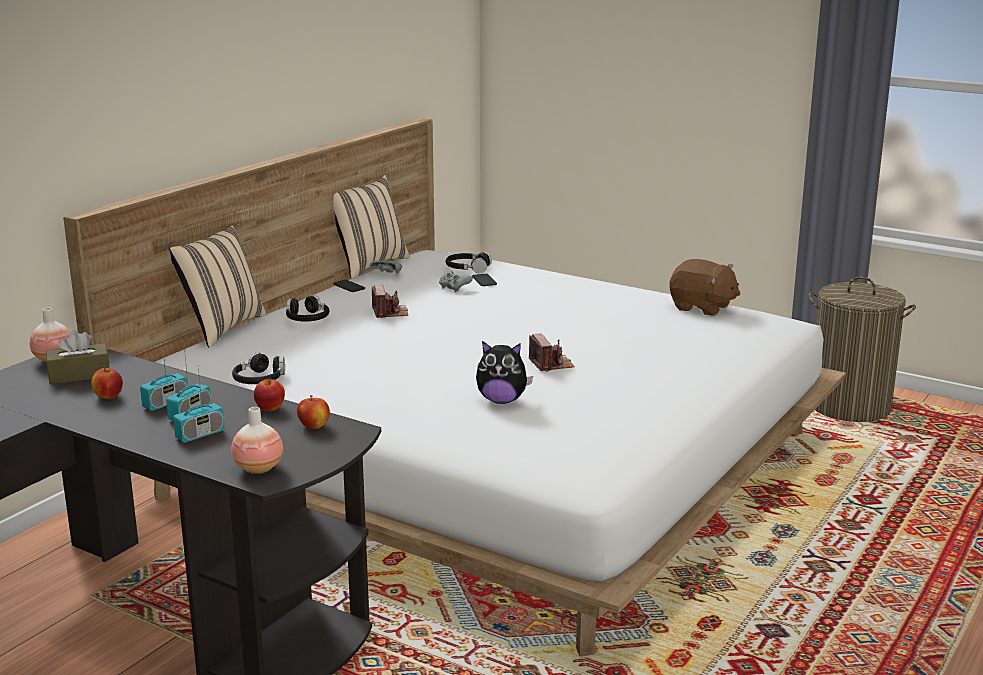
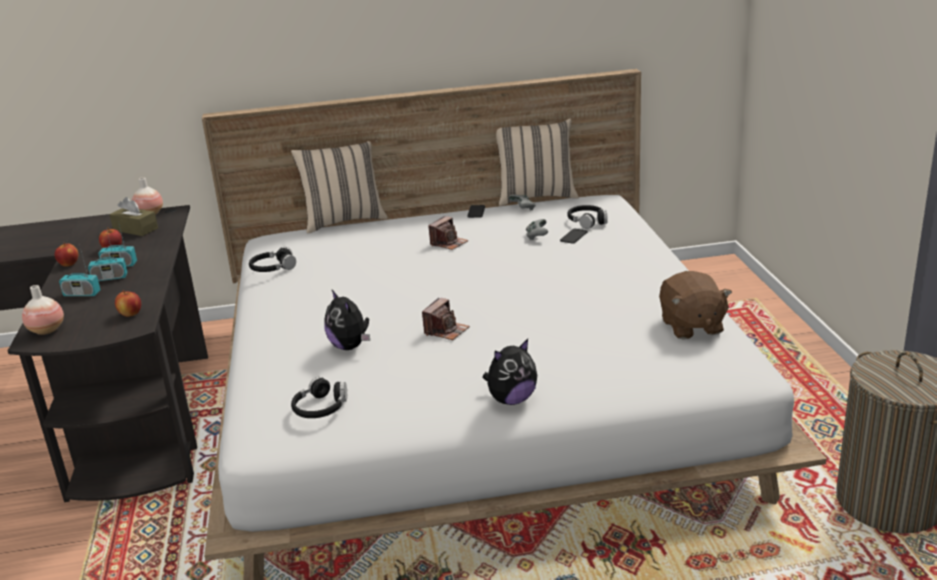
camera: 50 degrees right, 5 degrees up
(270, 408) = (145, 291): apple -> apple (69, 264)
(307, 318) = (394, 230): black headphones -> black headphones (320, 408)
(698, 384) = (511, 400): none -> plush toy

